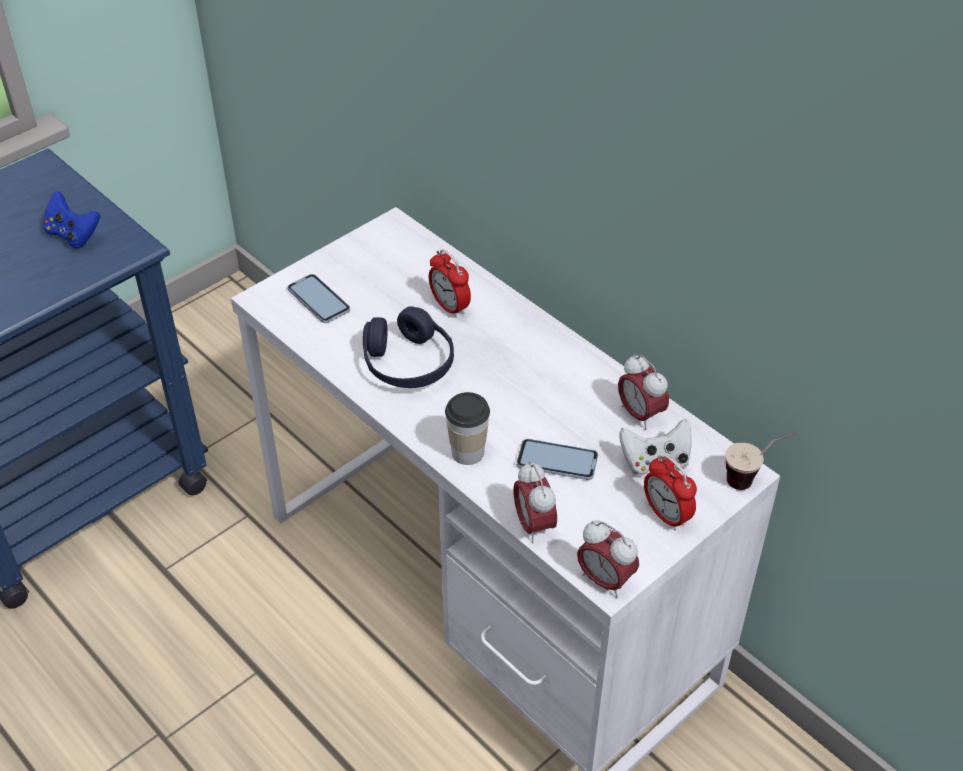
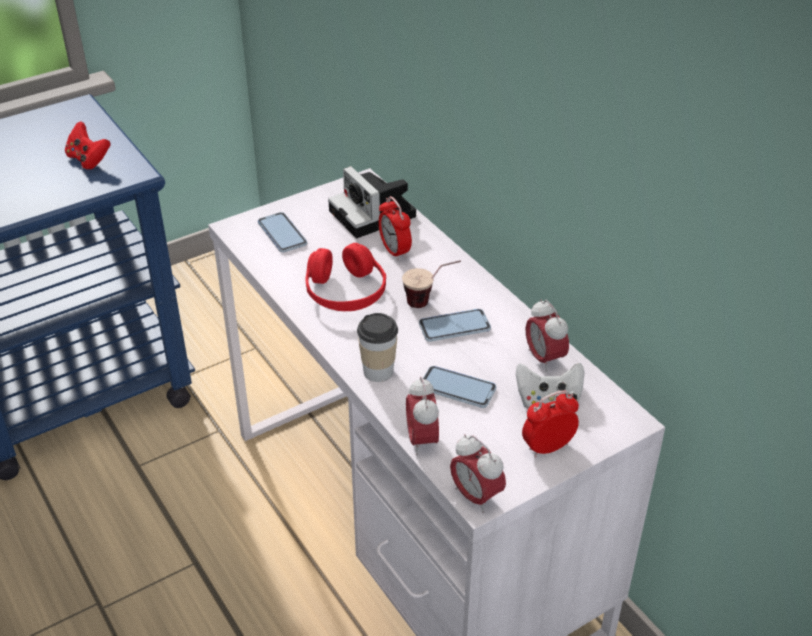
camera: 10 degrees right, 5 degrees down
(73, 235) = (88, 160): blue game controller -> red game controller
(408, 363) = (345, 292): purple headphones -> red headphones
(417, 265) = (375, 215): none -> camera
(536, 389) = (454, 327): none -> phone
(666, 515) = (548, 447): alarm clock -> alarm clock turned 90 degrees clockwise
(754, 479) = (639, 426): cup -> cup (430, 302)

